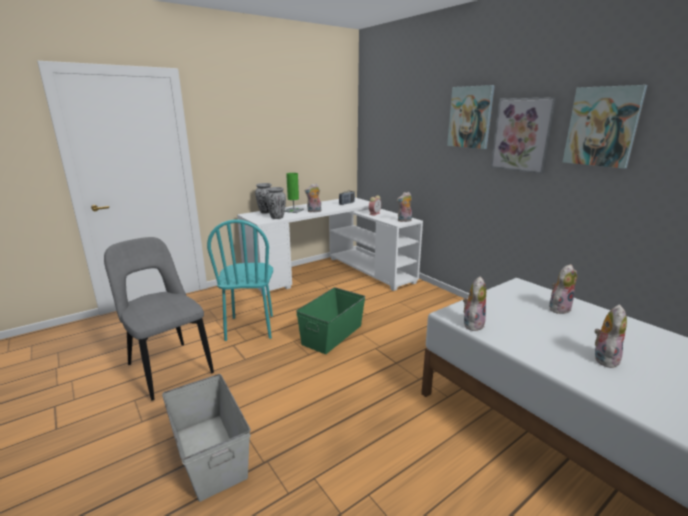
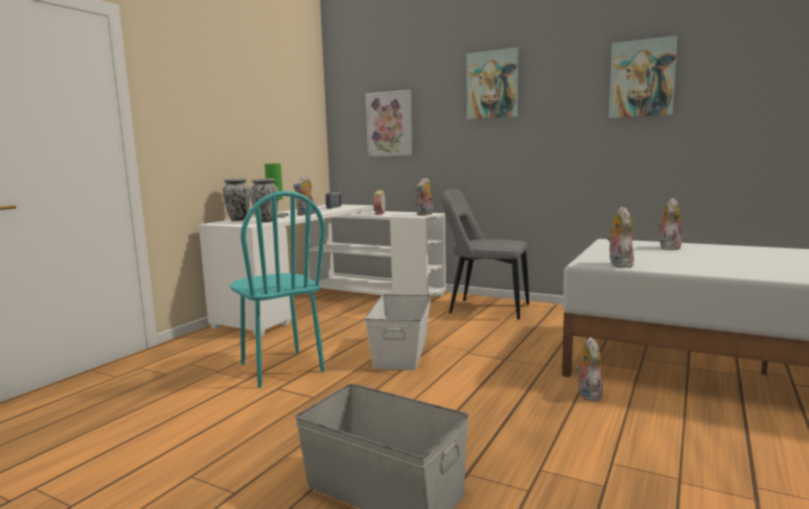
camera: 25 degrees left, 10 degrees down
(168, 367) = (202, 431): grey chair -> grey chair (485, 309)
(331, 334) = (400, 352): green storage box -> white storage box
(522, 135) = (558, 96): picture -> picture (390, 124)
(603, 358) = (752, 264): plush toy -> plush toy (587, 394)

